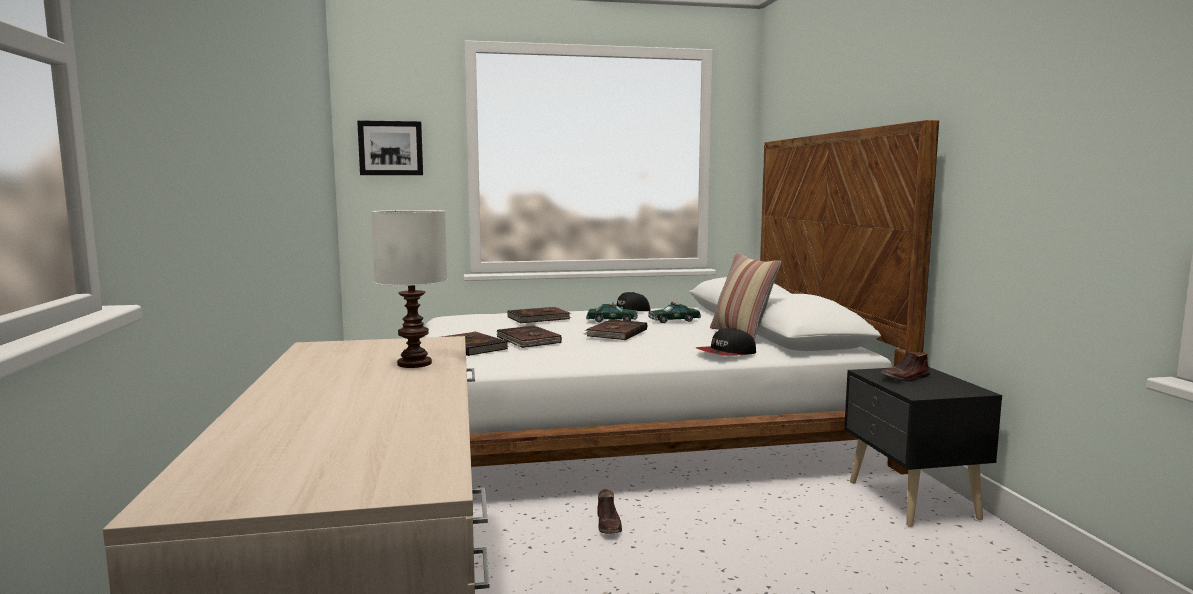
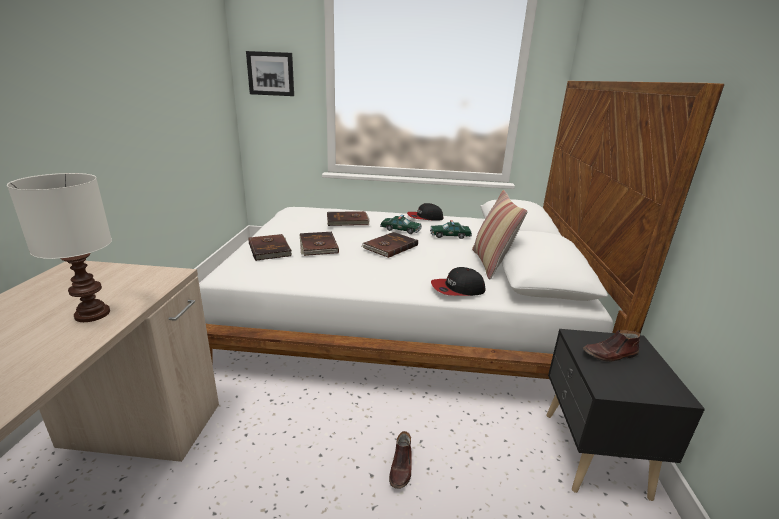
camera: 15 degrees right, 15 degrees up
(608, 525) = (319, 422): brown shoe -> brown shoe (401, 467)

